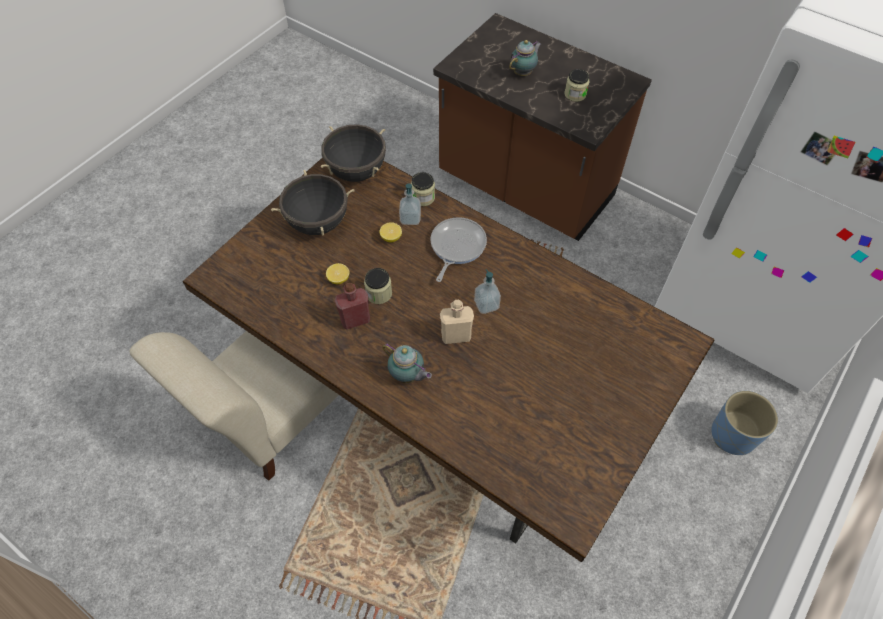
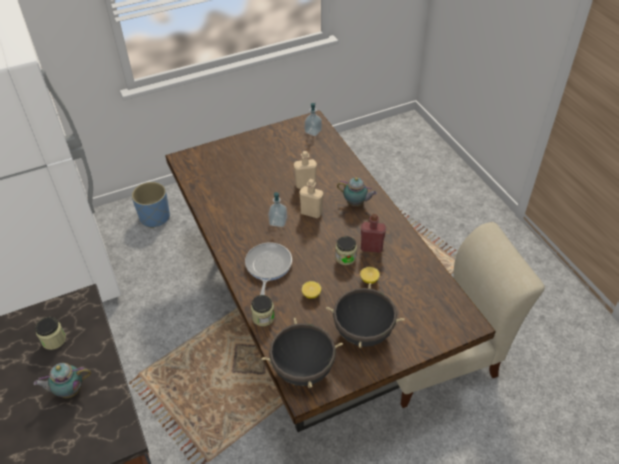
camera: 150 degrees left, 10 degrees down
(407, 376) = (356, 204): teapot -> teapot turned 135 degrees clockwise
(410, 218) = (286, 303): soap dispenser -> soap dispenser (313, 131)
(456, 246) = (268, 266): frying pan -> frying pan turned 135 degrees clockwise
(493, 377) = (305, 184): none -> beige bottle

